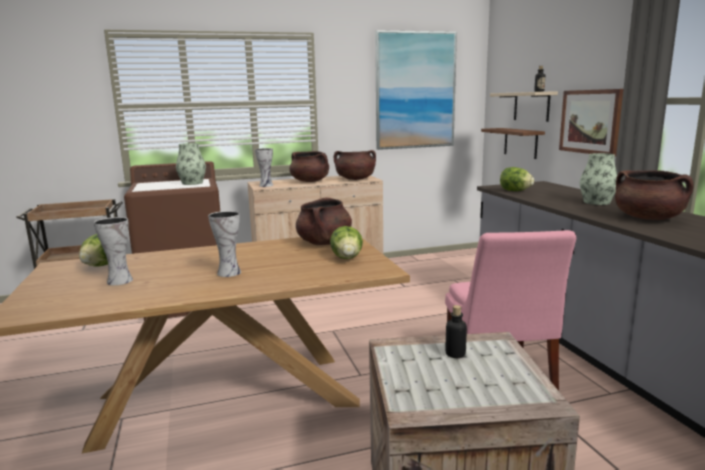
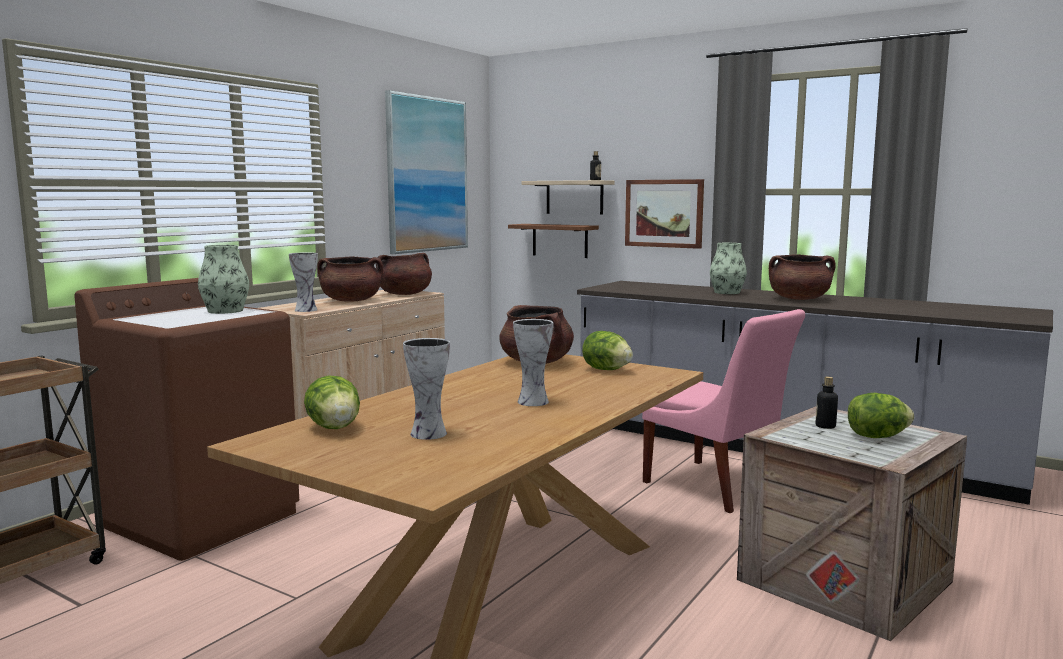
camera: 40 degrees left, 5 degrees down
(515, 191) = (630, 290): lettuce -> lettuce (877, 437)

